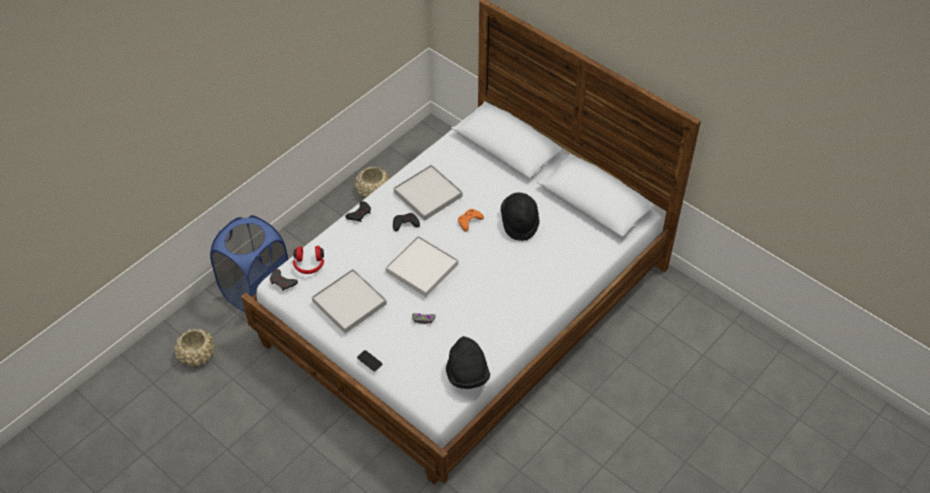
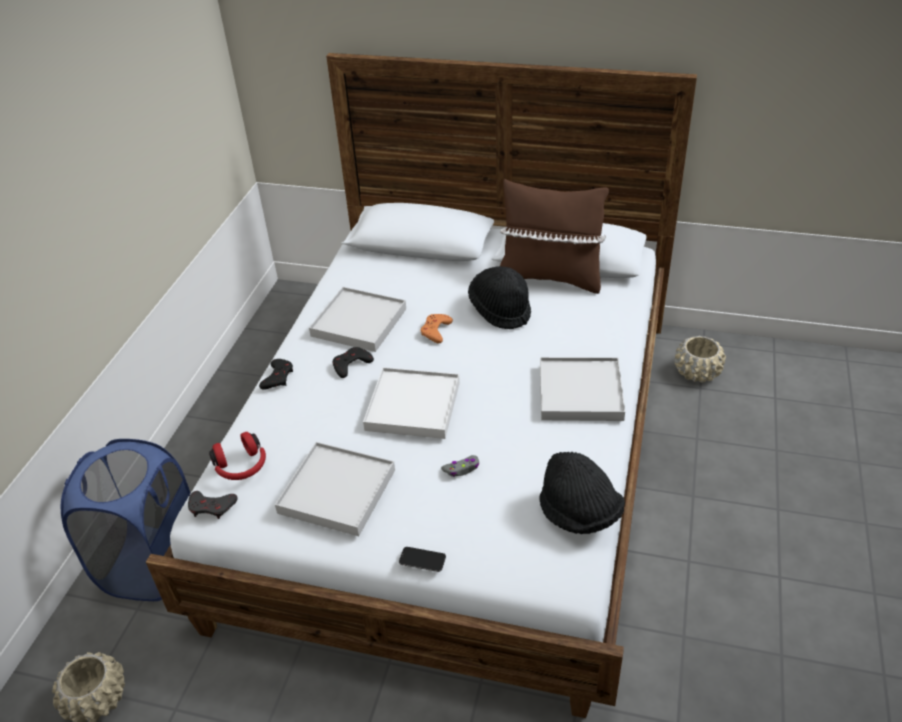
camera: 25 degrees left, 10 degrees down
(373, 191) = (255, 380): beige planter -> beige planter (697, 372)
(524, 302) = (580, 392): none -> white tray
(569, 211) = (550, 278): none -> brown pillow

